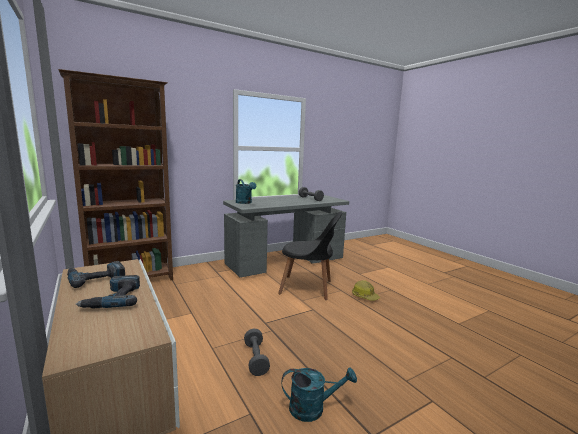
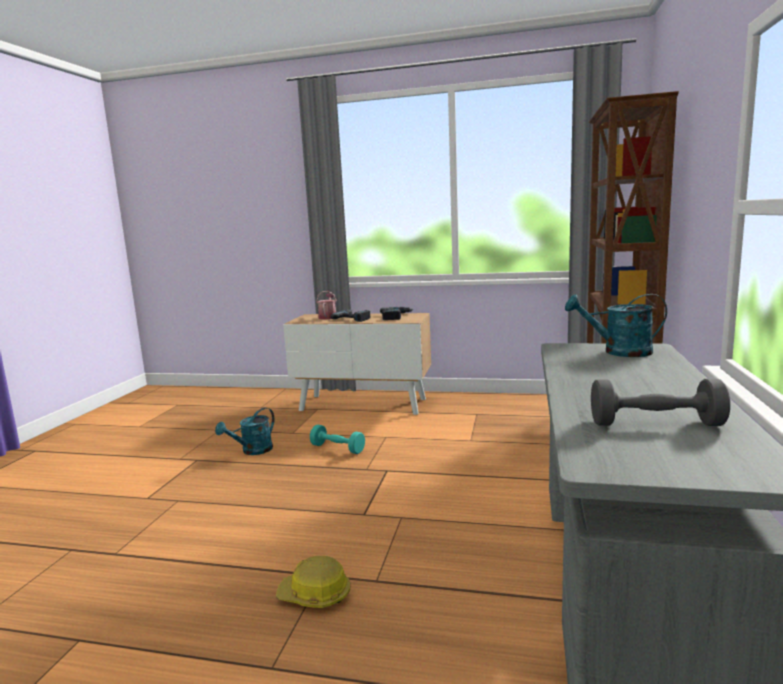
camera: 135 degrees right, 0 degrees up
(96, 325) = (328, 317): none -> watering can
(256, 359) = (337, 448): grey dumbbell -> turquoise dumbbell
(308, 288) = (436, 547): black chair -> none

